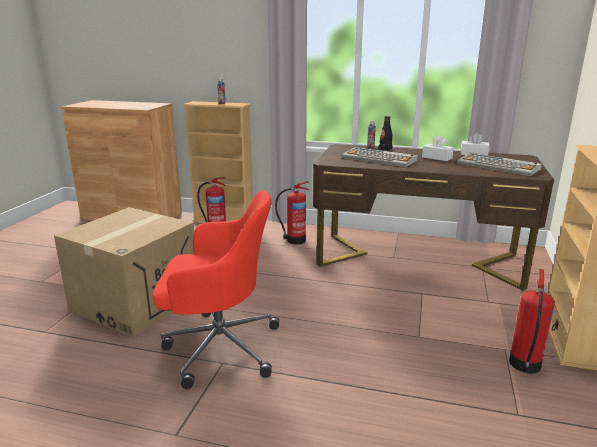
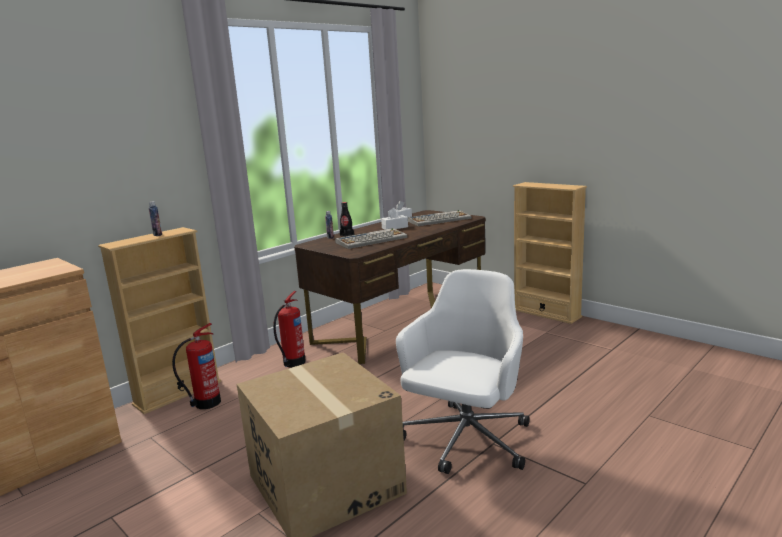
camera: 60 degrees left, 5 degrees down
(219, 347) = (465, 441): red office chair -> white office chair
(524, 365) = (566, 333): fire extinguisher -> none

